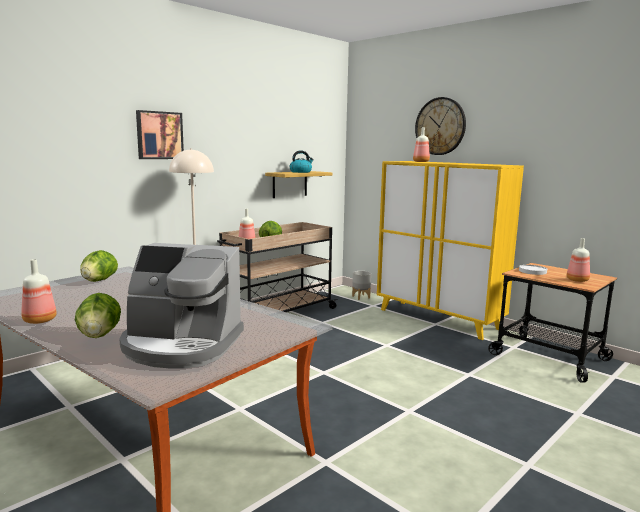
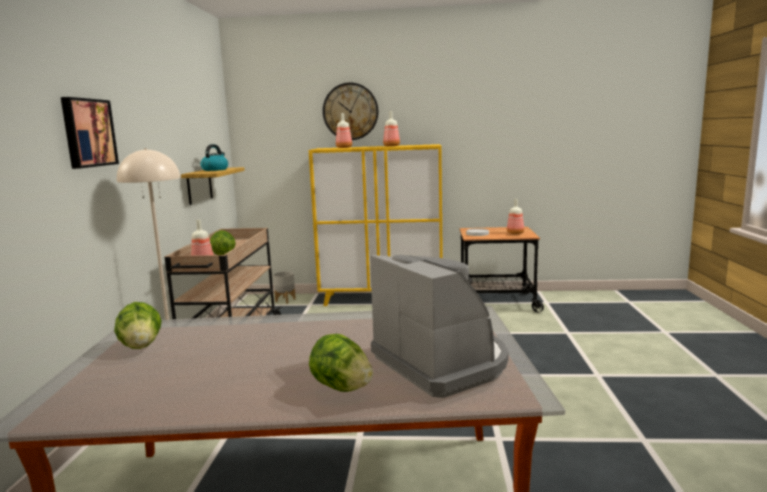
camera: 40 degrees left, 0 degrees up
(39, 320) = (218, 407): bottle -> bottle (391, 146)
(181, 346) = (442, 362): coffee machine -> coffee machine turned 90 degrees counterclockwise

